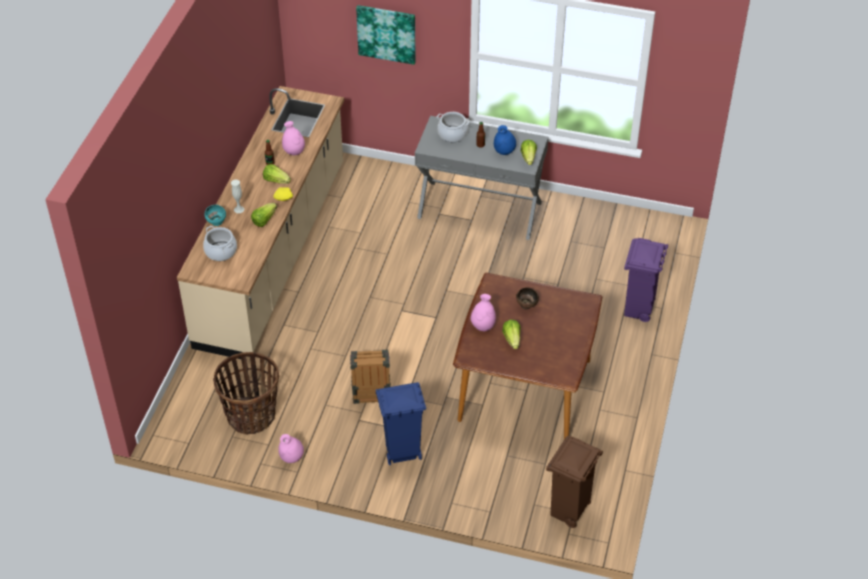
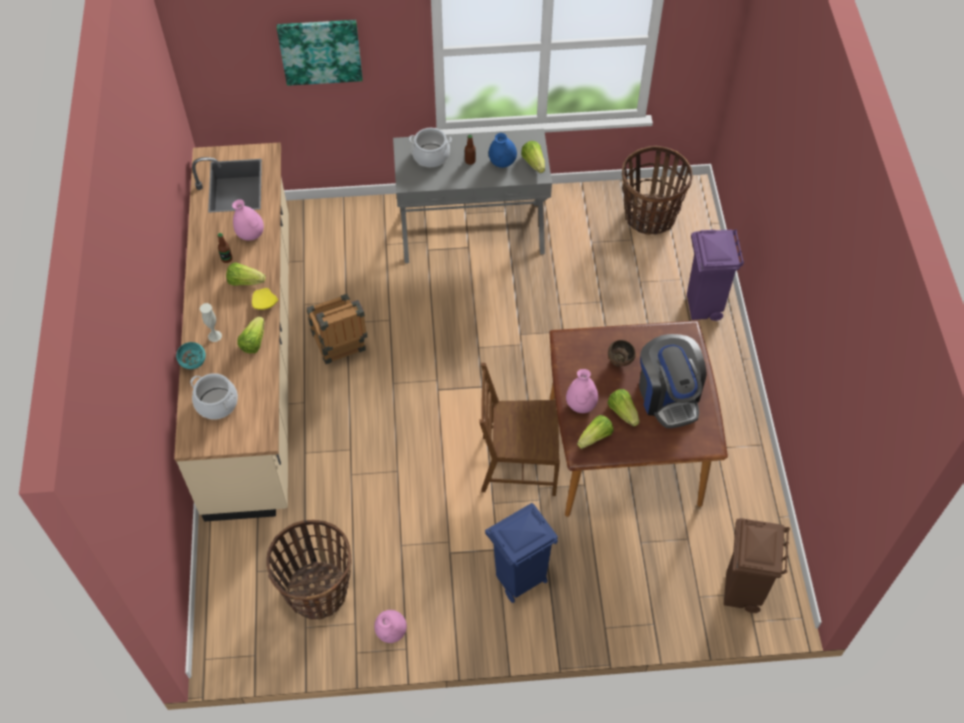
camera: 20 degrees left, 10 degrees up
(371, 393) = (449, 512): crate -> crate (340, 347)
(438, 377) = (518, 464): none -> brown chair
(483, 350) = (595, 437): none -> lettuce
(552, 338) = (668, 395): none -> coffee machine
(627, 235) = (649, 216): none -> basket

